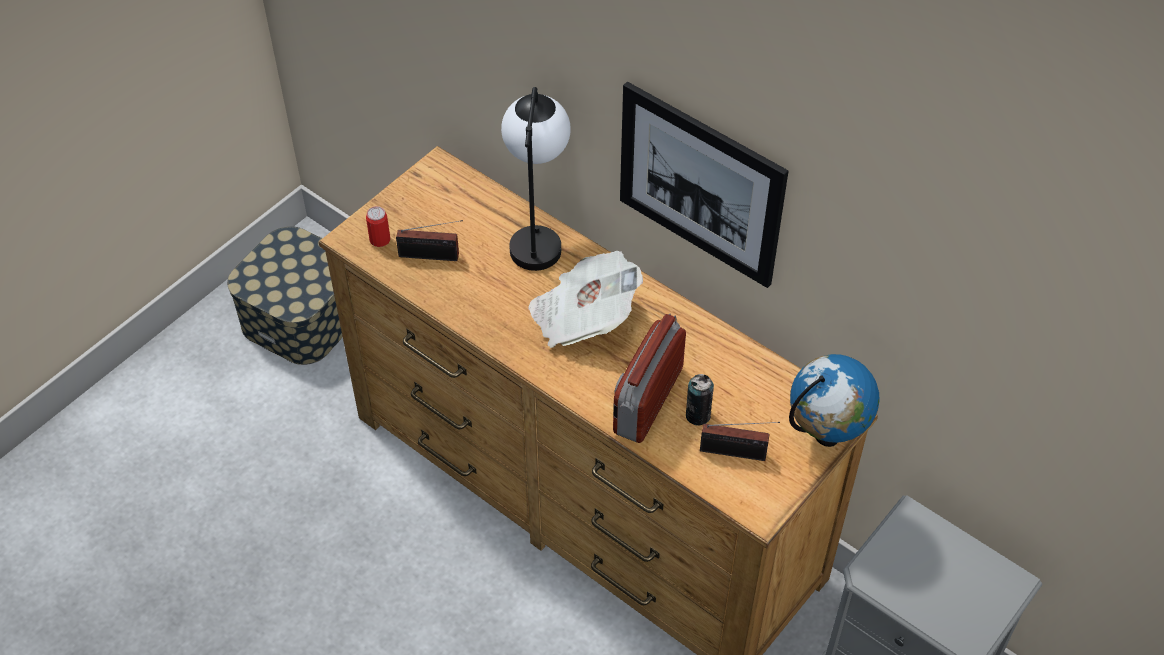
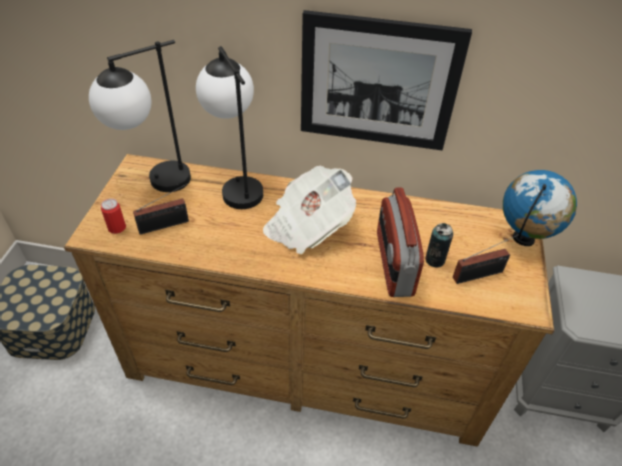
camera: 30 degrees left, 5 degrees down
(446, 200) = (155, 185): none -> table lamp

